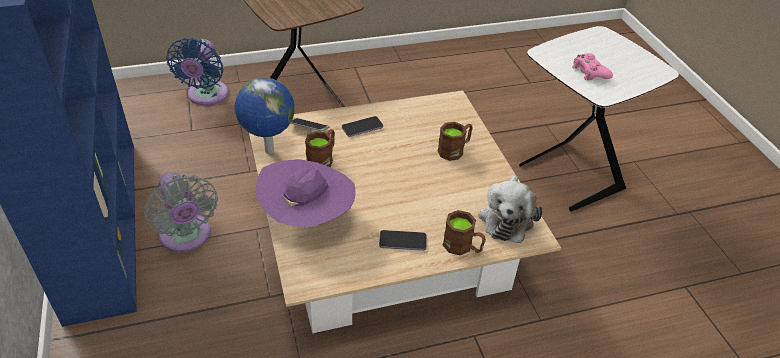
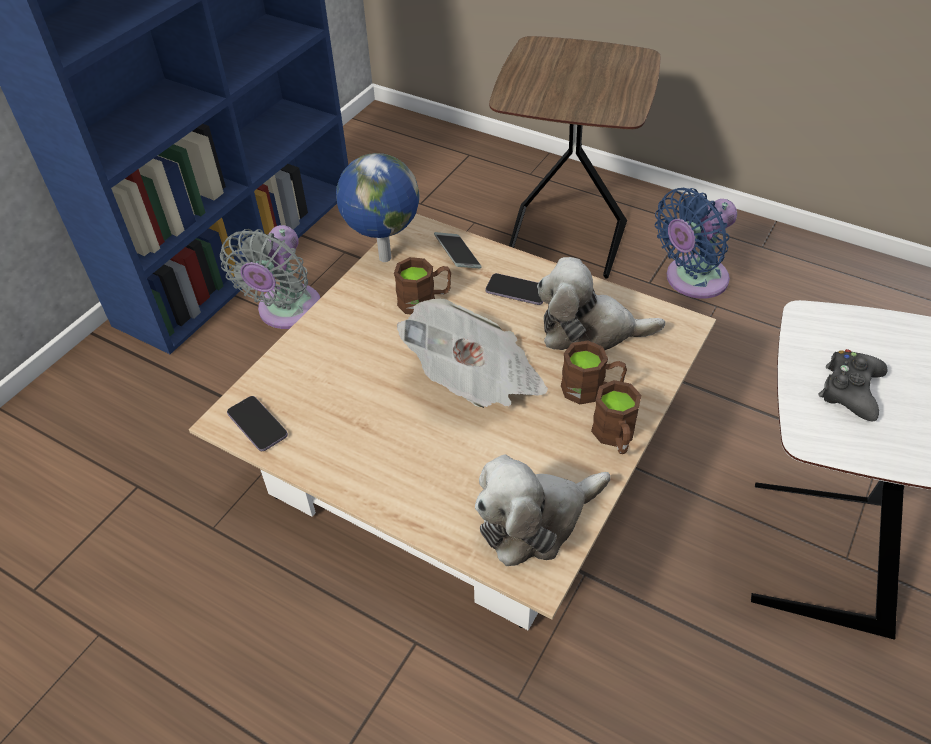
camera: 50 degrees right, 5 degrees up
(206, 96) = (477, 173): blue fan -> blue fan (691, 280)
(307, 218) = (322, 355): purple hat -> none
(401, 179) = (476, 380): none -> newspaper
(402, 241) = (377, 453): phone -> phone (257, 425)
(420, 126) = (589, 331): none -> plush toy
(463, 247) = (431, 513): brown mug -> brown mug (615, 437)
(589, 72) = (850, 390): pink game controller -> black game controller

